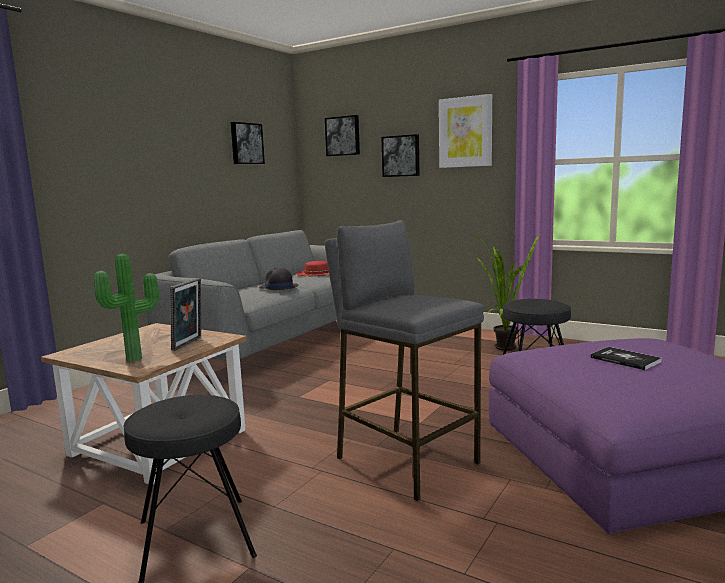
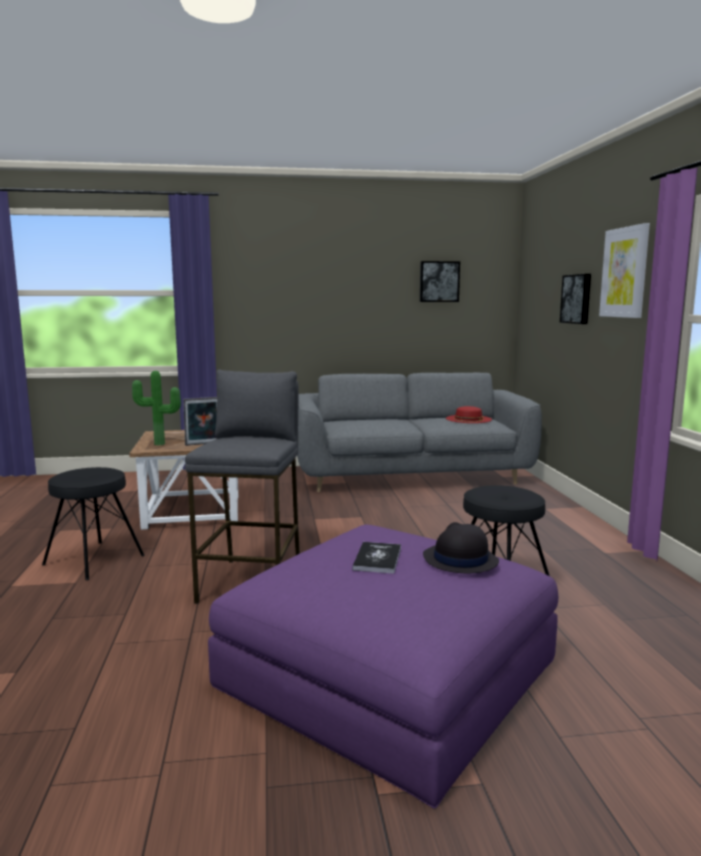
camera: 50 degrees right, 0 degrees up
(278, 287) = (393, 424): black hat -> black hat (459, 559)
(343, 136) = (543, 273): picture -> none
(501, 346) = (578, 550): potted plant -> none

